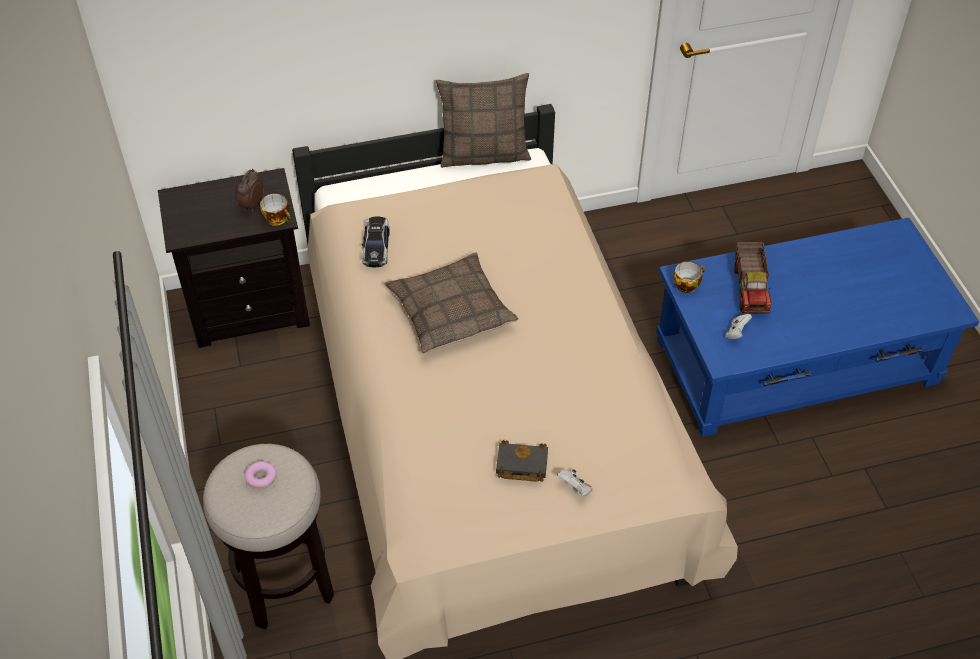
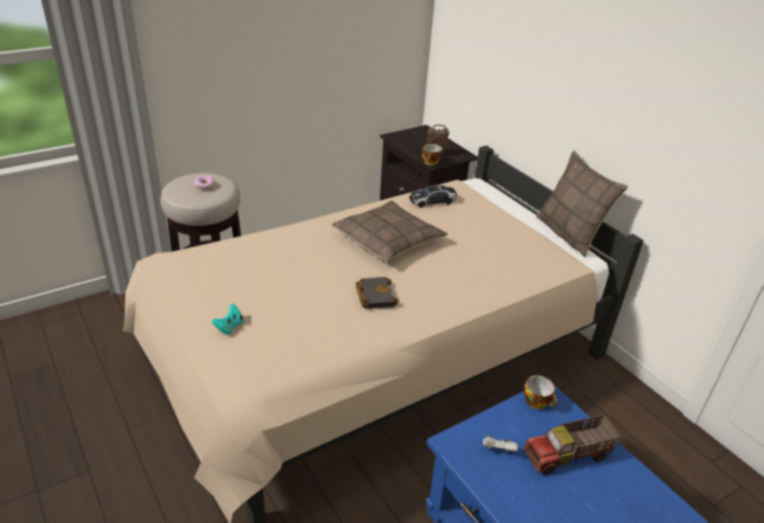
camera: 70 degrees right, 15 degrees down
(520, 465) = (246, 294): black book -> black book (374, 295)
(575, 488) = (229, 327): white game controller -> turquoise game controller

